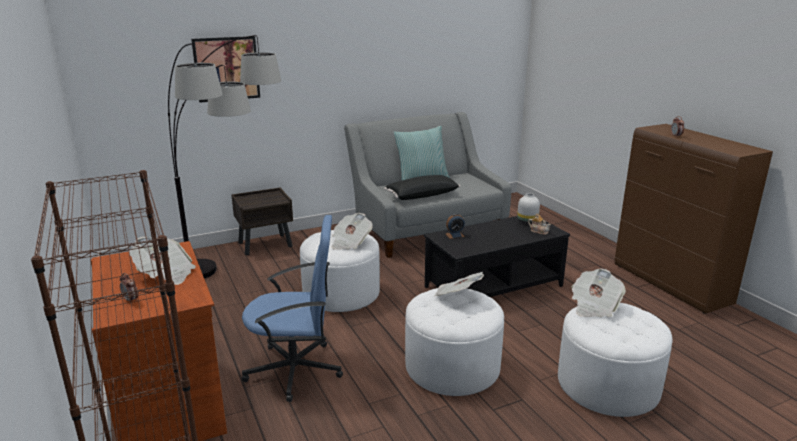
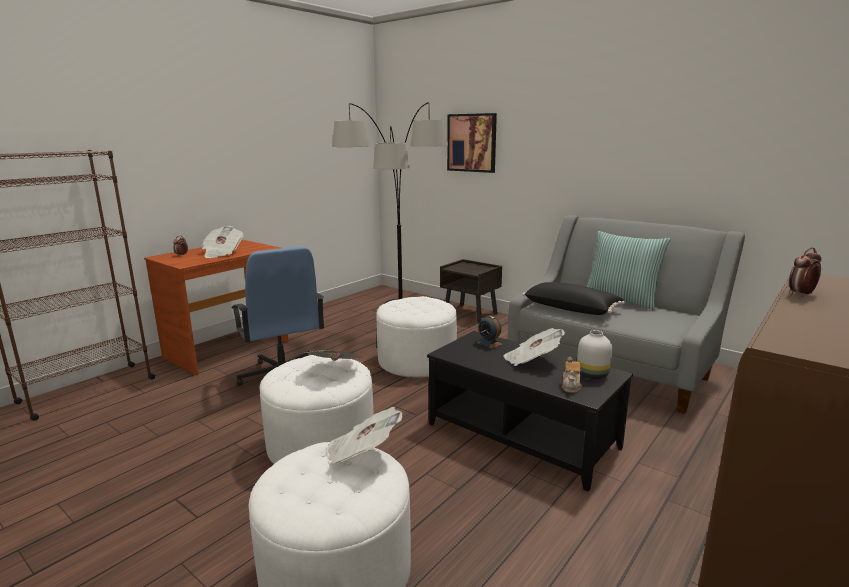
camera: 65 degrees right, 5 degrees down
(350, 242) = (416, 309): newspaper -> newspaper (532, 361)

